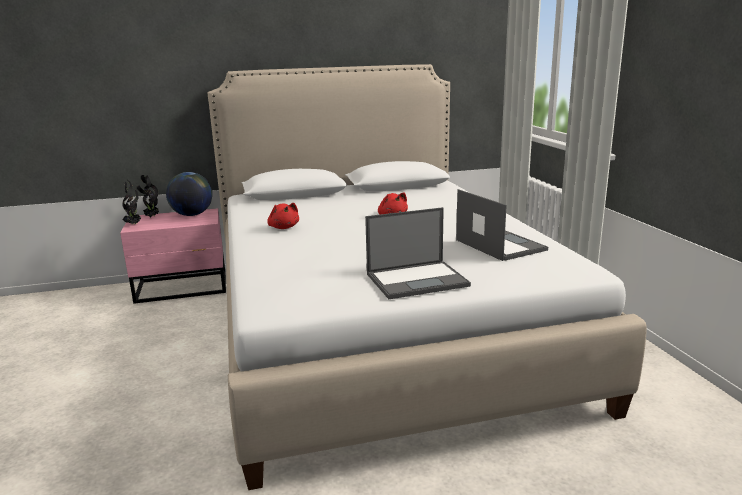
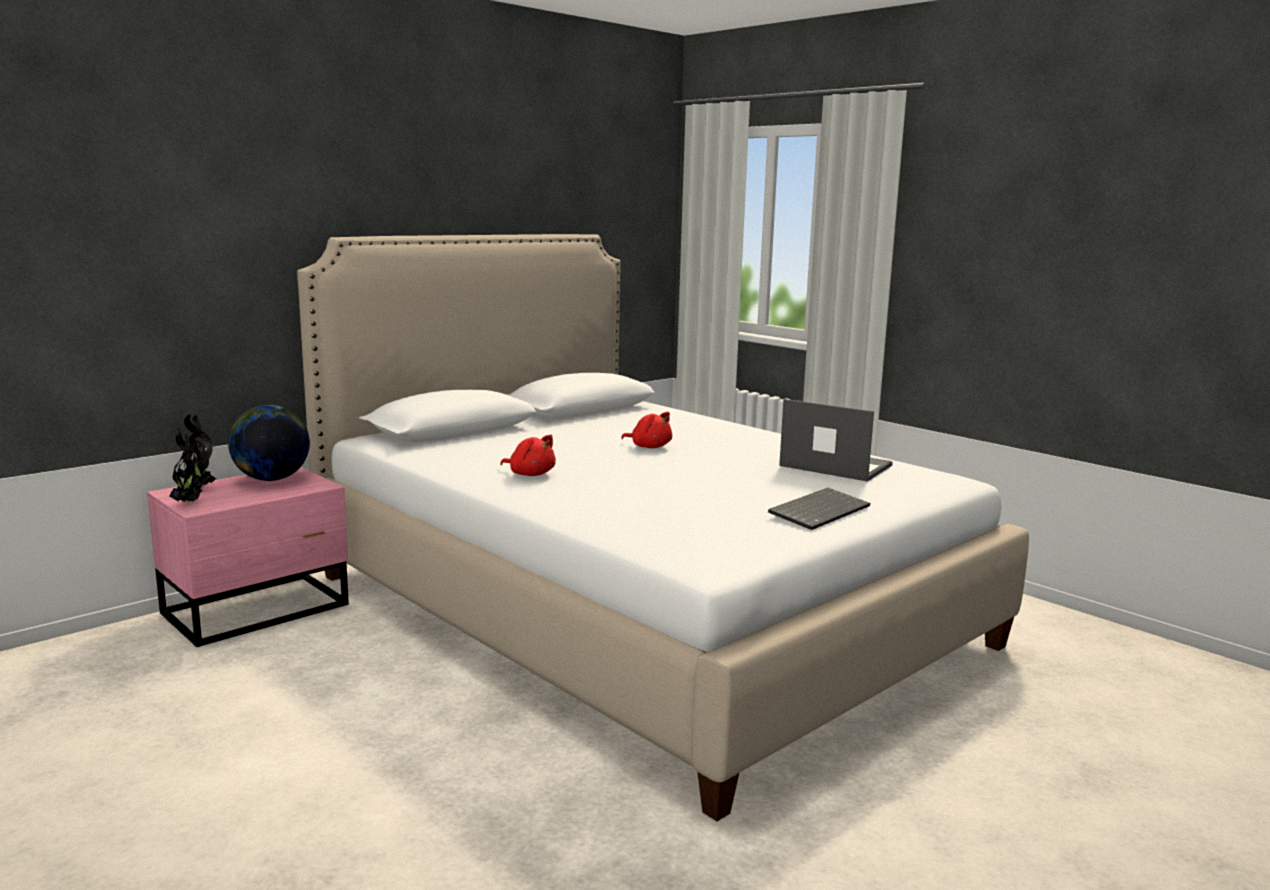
camera: 30 degrees left, 5 degrees down
(418, 280) = (818, 511): laptop -> keyboard

